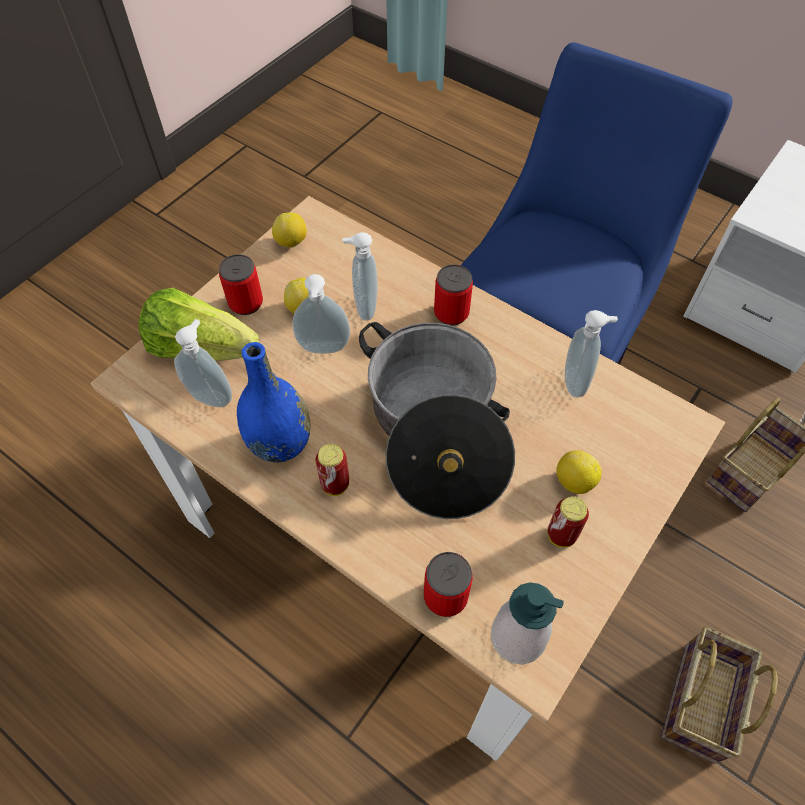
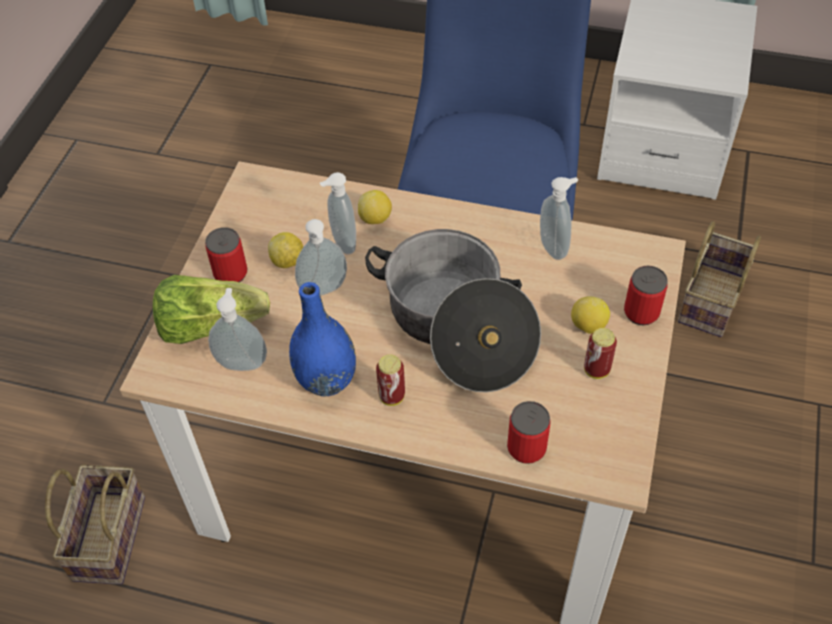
camera: 20 degrees left, 5 degrees down
(291, 242) = (245, 207): lemon -> lemon (375, 219)
(451, 313) = (422, 224): can -> can (641, 312)
(517, 637) = (597, 457): soap dispenser -> none
(698, 698) = (744, 510): basket -> basket (108, 535)

